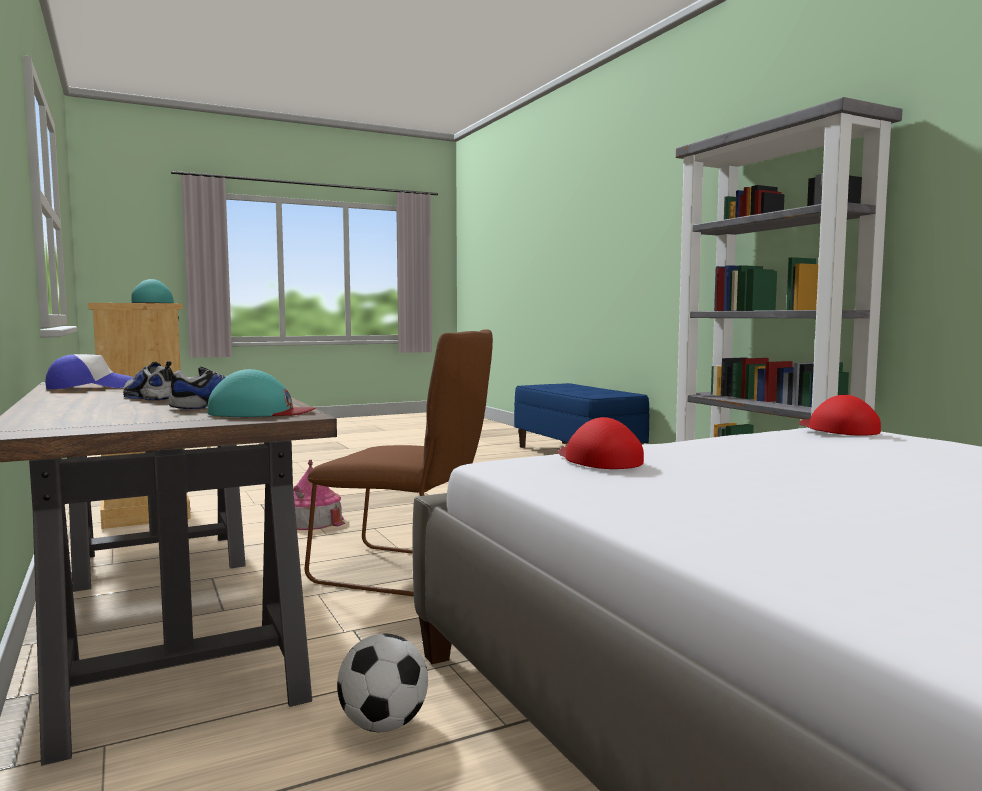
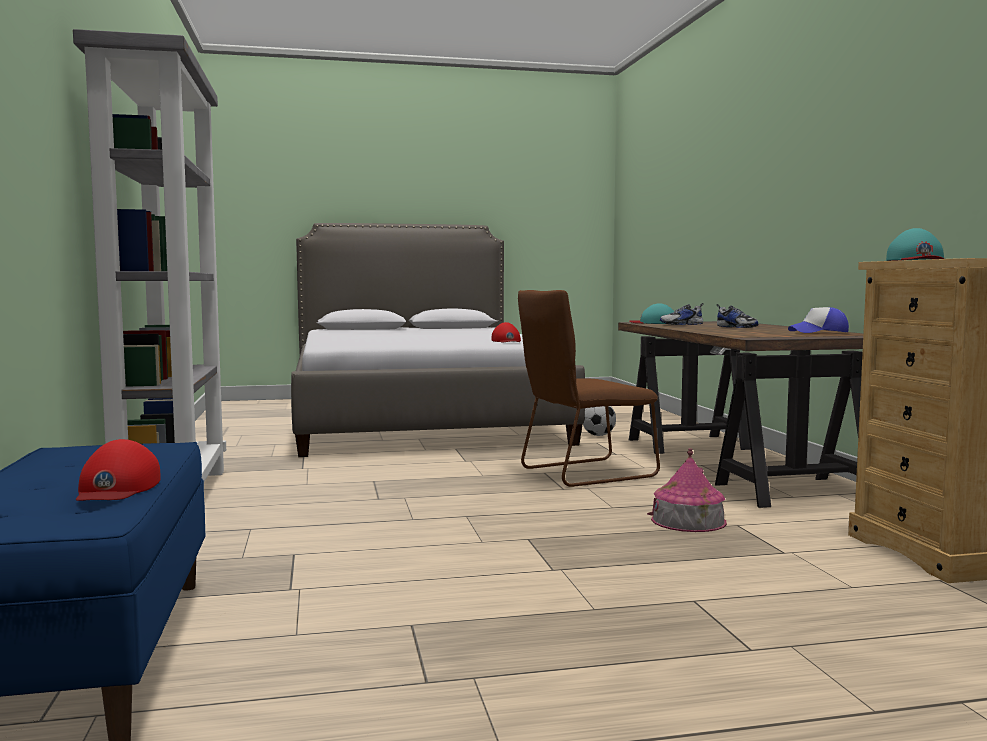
camera: 165 degrees left, 0 degrees up
(407, 572) = (582, 473): brown chair -> brown chair turned 60 degrees counterclockwise
(837, 429) = (350, 341): red cap -> red cap (117, 488)

